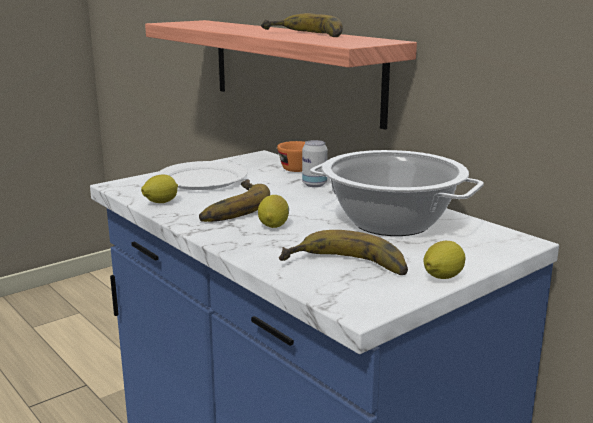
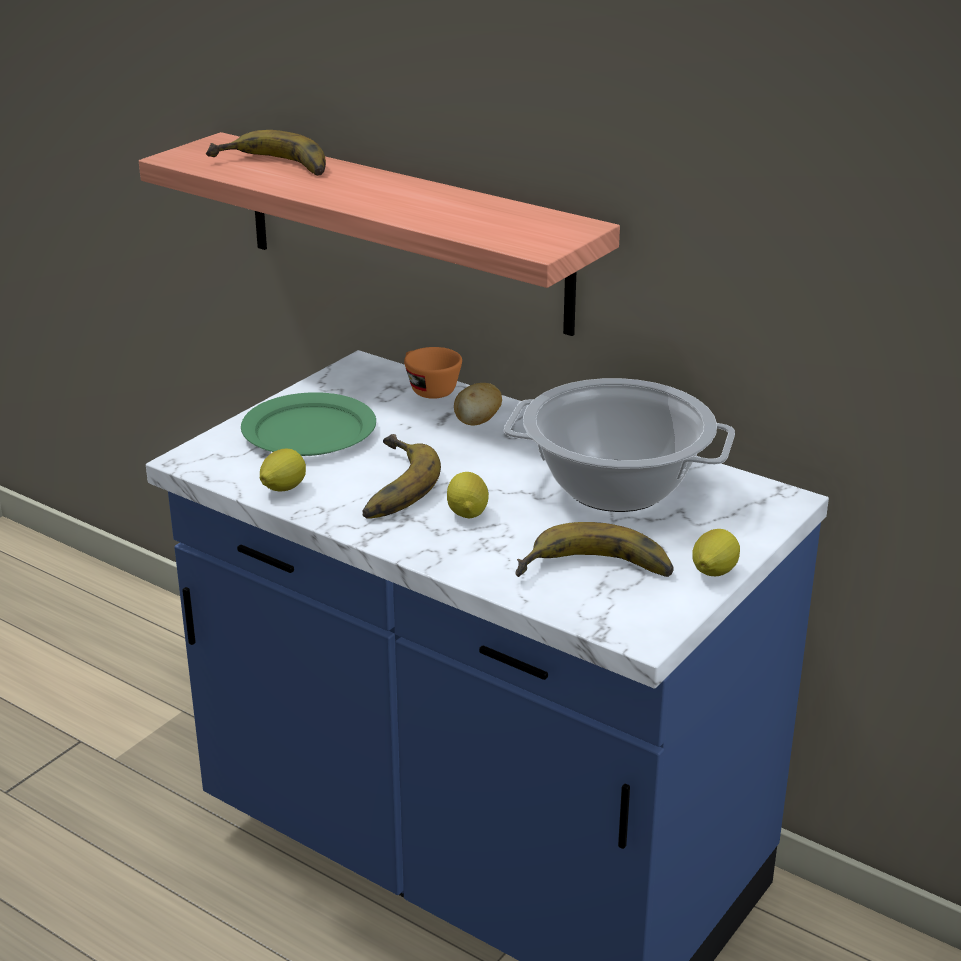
camera: 15 degrees left, 10 degrees up
(203, 179) = (310, 431): white plate -> green plate
(303, 35) = (445, 208): banana -> banana (270, 167)
(314, 184) = (477, 422): can -> potato

